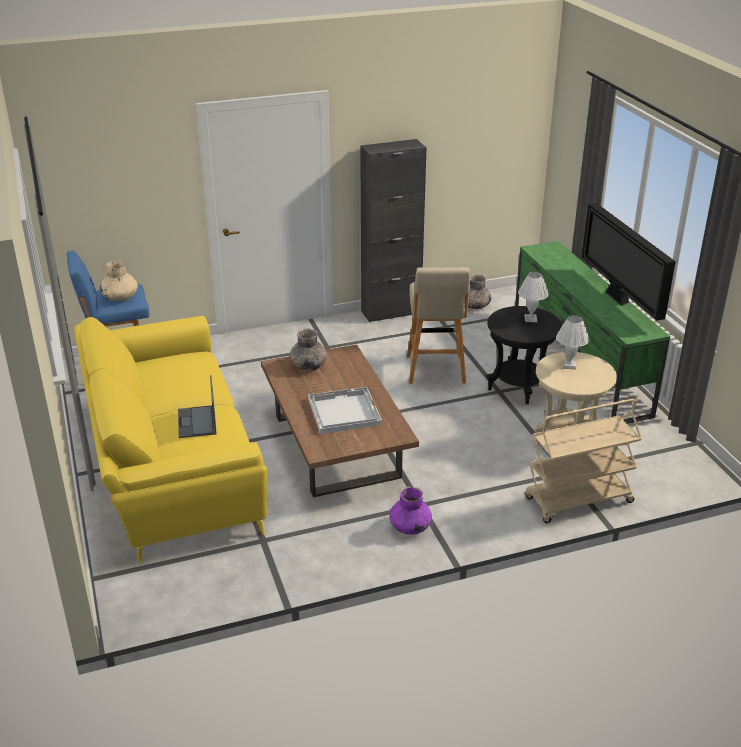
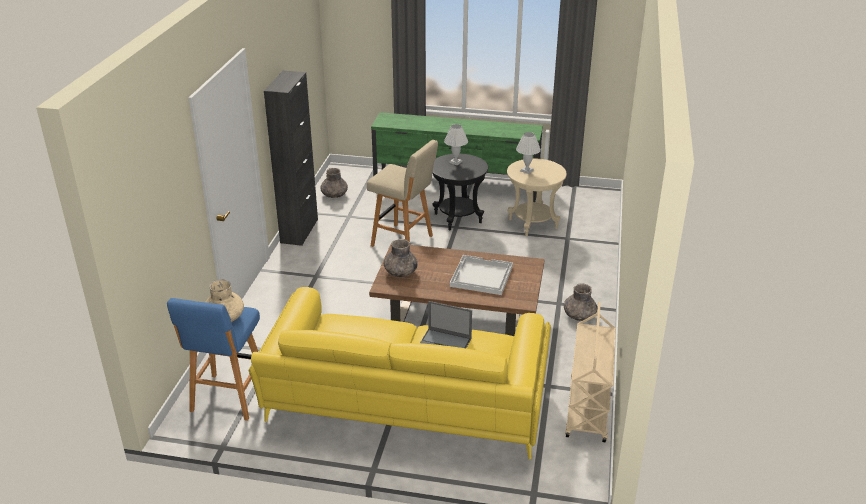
camera: 60 degrees left, 0 degrees up
(410, 526) = (579, 316): purple vase -> grey vase
(578, 501) = (599, 245): beige cart -> beige cart (588, 410)
(618, 299) = (482, 123): television -> none

